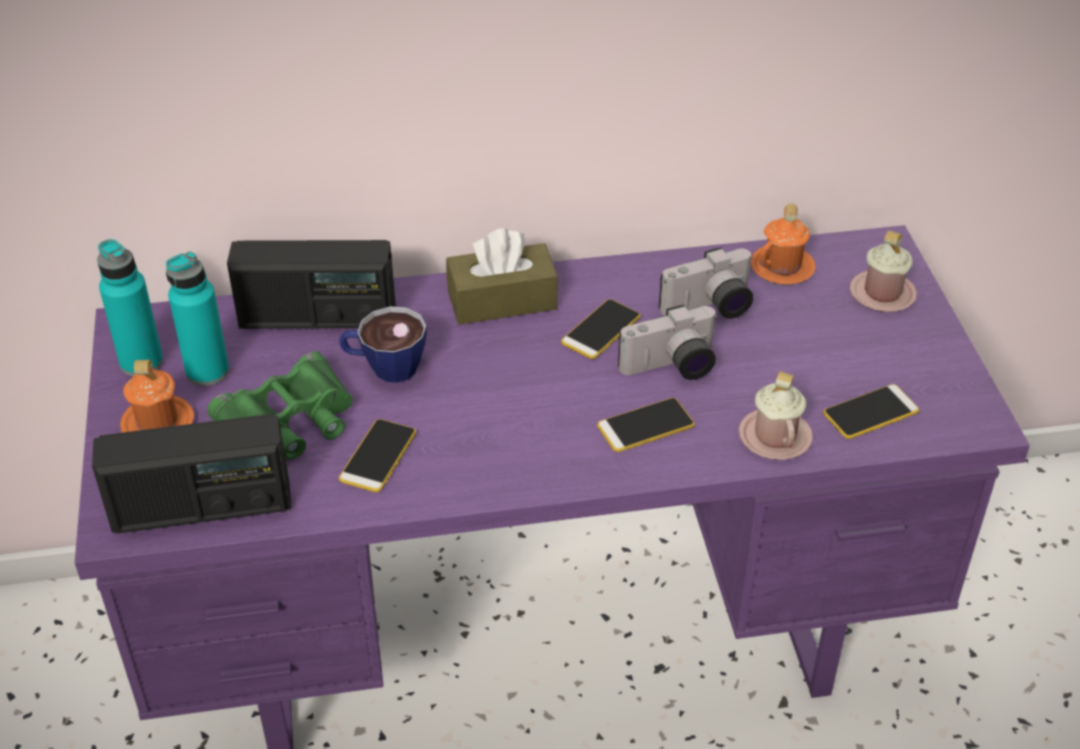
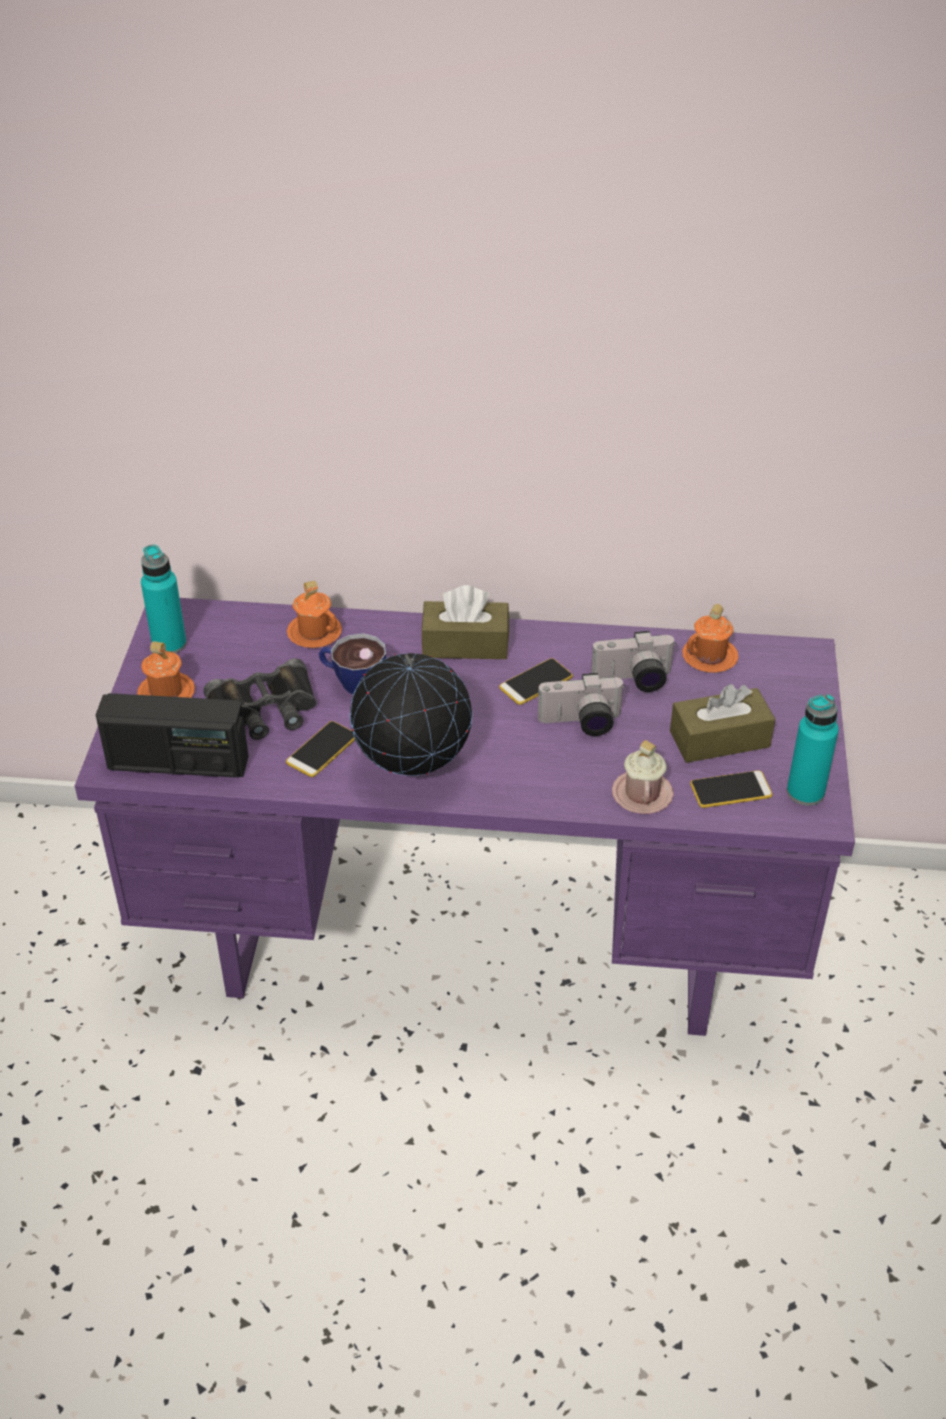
camera: 15 degrees right, 0 degrees up
(207, 371) = (216, 660): turquoise bottle -> turquoise bottle (805, 792)
(290, 420) = (265, 709): green binoculars -> black binoculars
(317, 318) = (314, 633): radio -> orange mug
(497, 460) = (413, 770): none -> globe
(645, 426) = (540, 766): phone -> none
(833, 357) = (719, 739): none -> brown tissue box
(882, 294) = (786, 694): pink mug -> none

